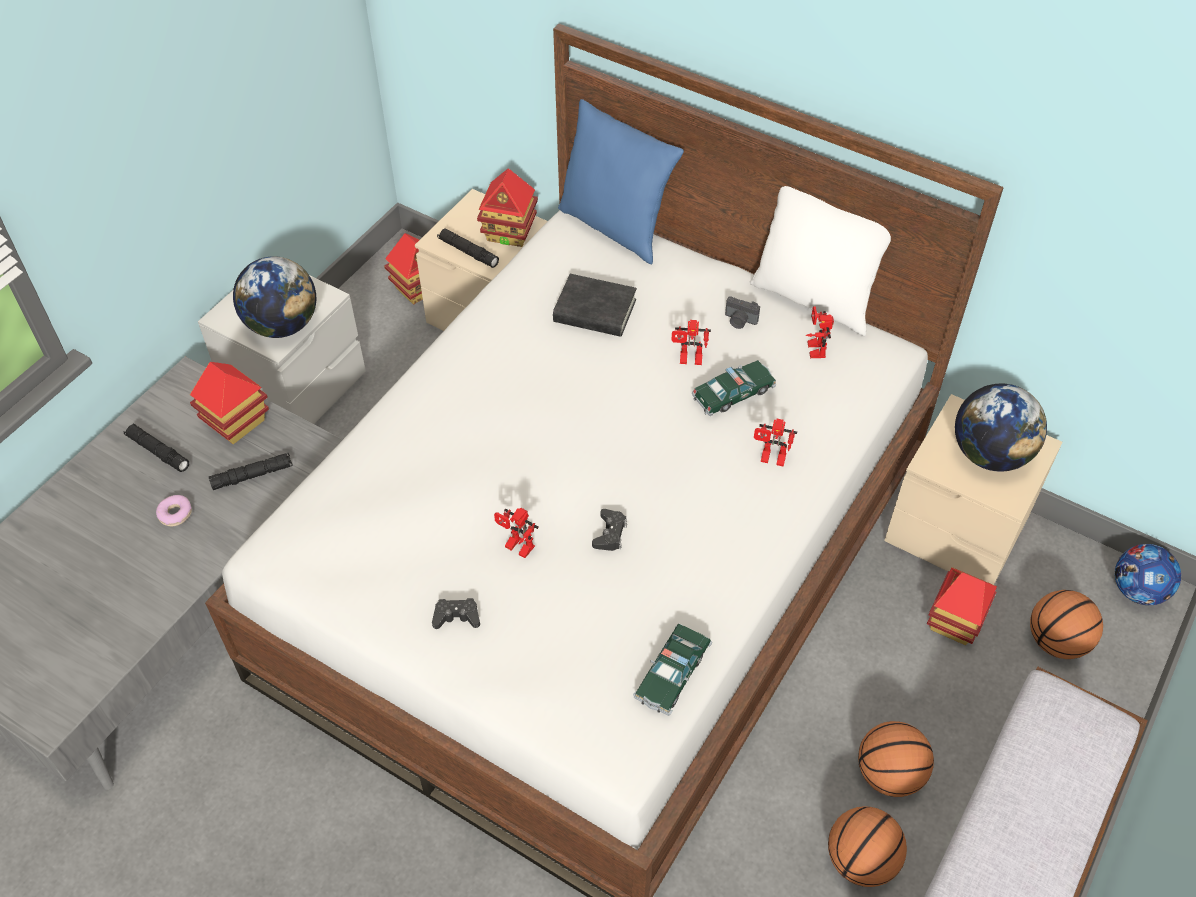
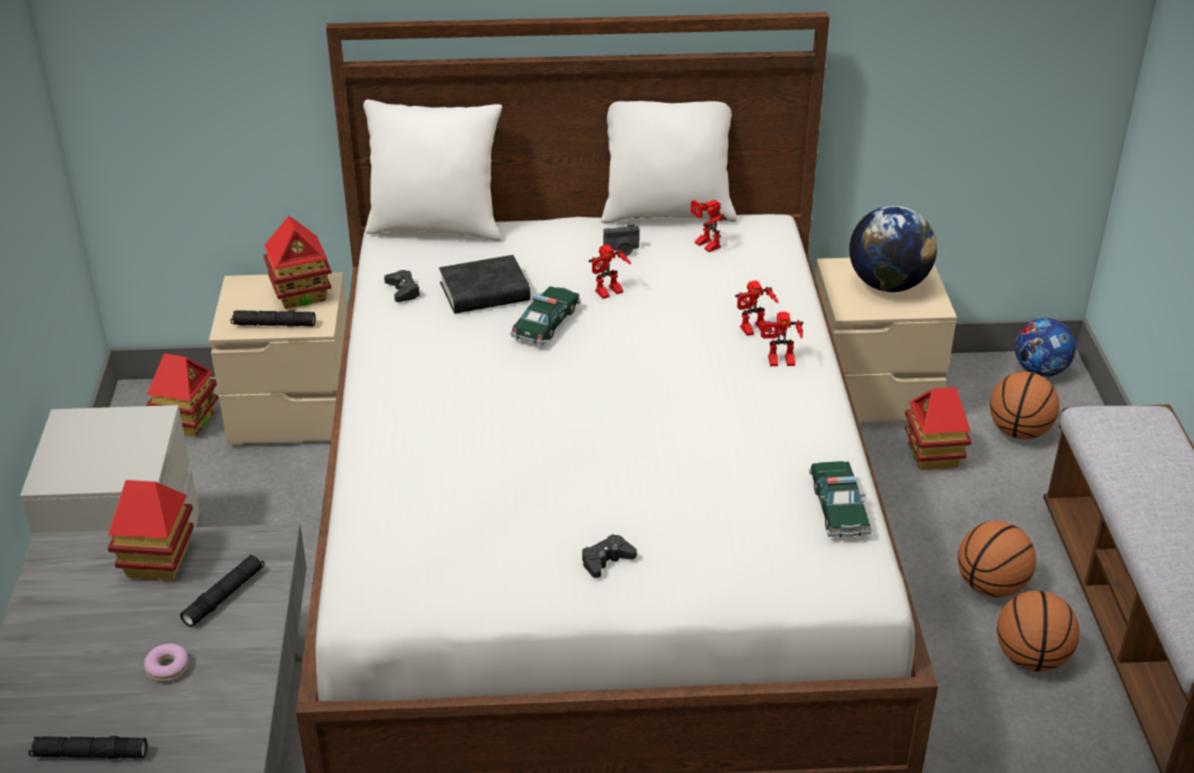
camera: 35 degrees left, 15 degrees down
(158, 452) = (88, 626): black flashlight -> black flashlight (90, 754)
(282, 325) = (128, 458): globe -> none
(516, 548) = (604, 487): toy robot -> toy robot (779, 363)
(610, 534) = (677, 439): black game controller -> black game controller (403, 291)
(615, 227) = (435, 227): blue pillow -> white pillow
(733, 394) = (673, 300): toy car -> toy car (546, 323)

